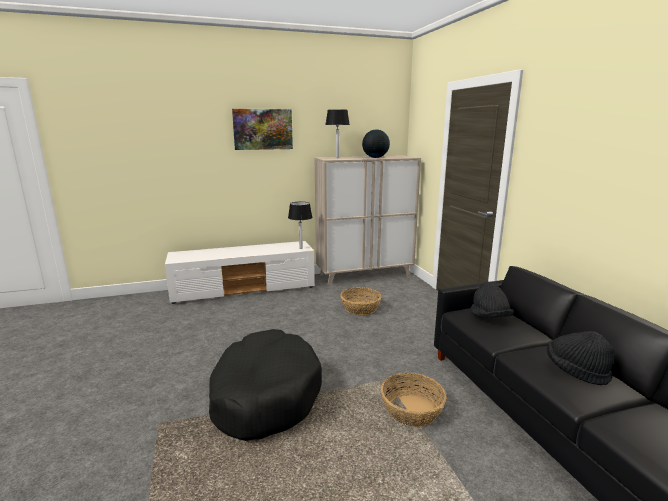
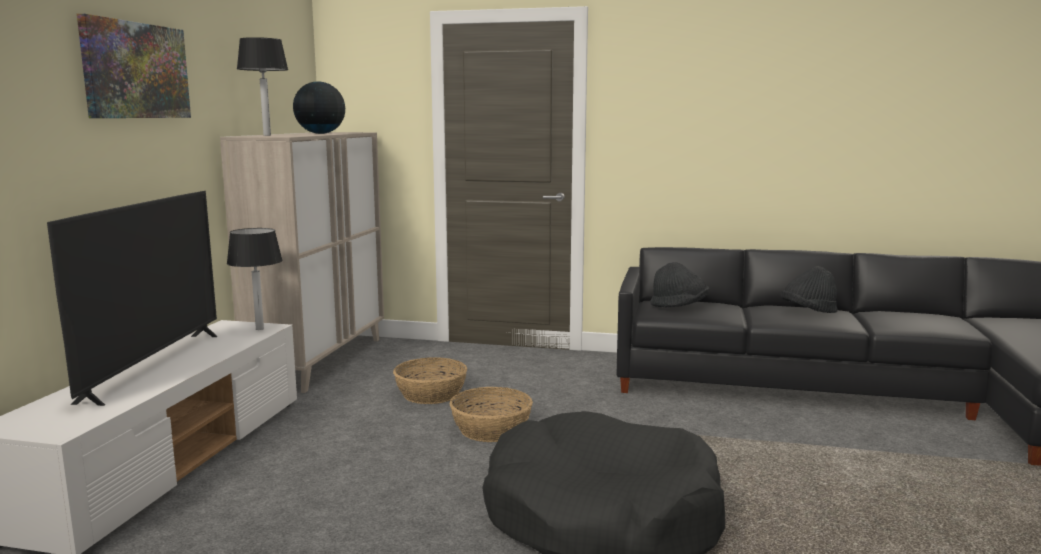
camera: 60 degrees left, 5 degrees down
(242, 250) = (153, 366): none -> television
(412, 410) = (714, 435): basket -> basket (491, 429)

